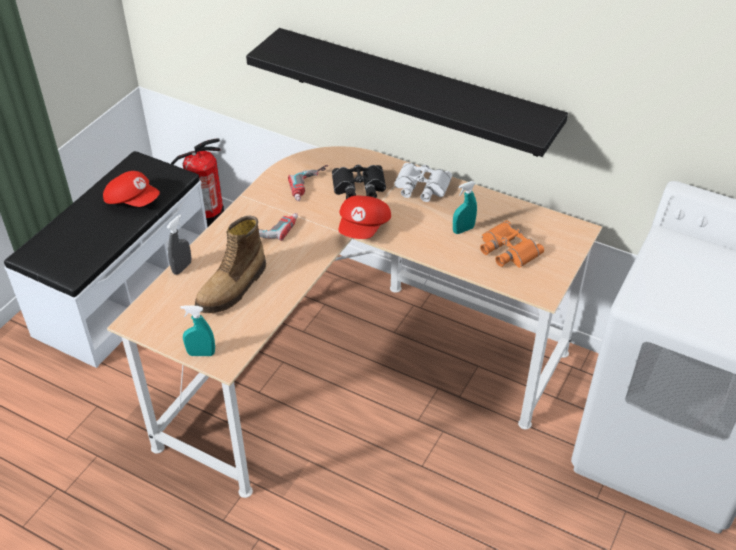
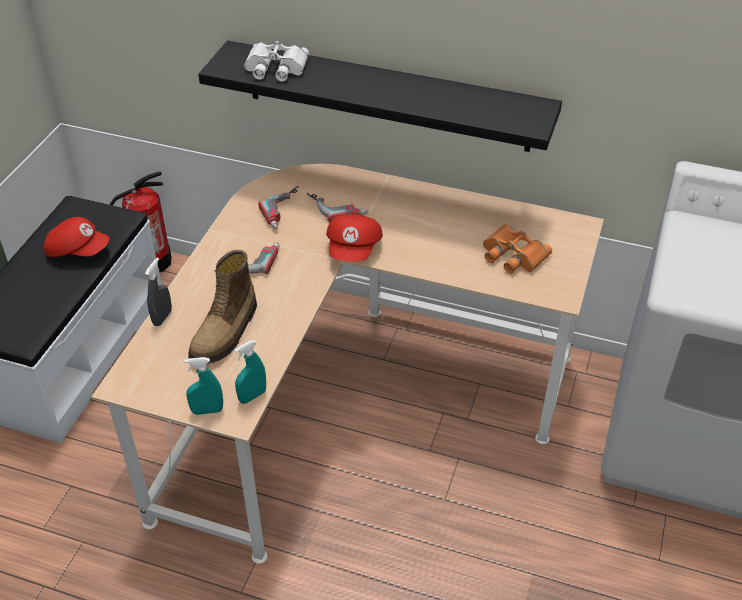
camera: 10 degrees left, 0 degrees up
(359, 187) = (337, 207): black binoculars -> power drill
(421, 187) = (404, 199): white binoculars -> white binoculars (275, 68)
(463, 230) = (461, 239): turquoise spray bottle -> turquoise spray bottle (252, 396)

